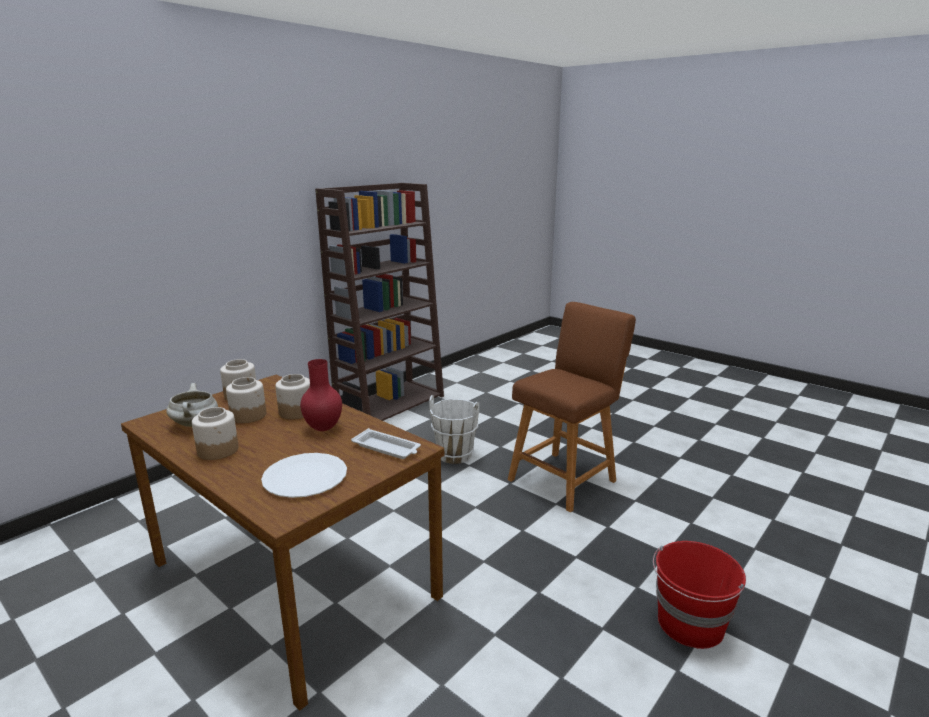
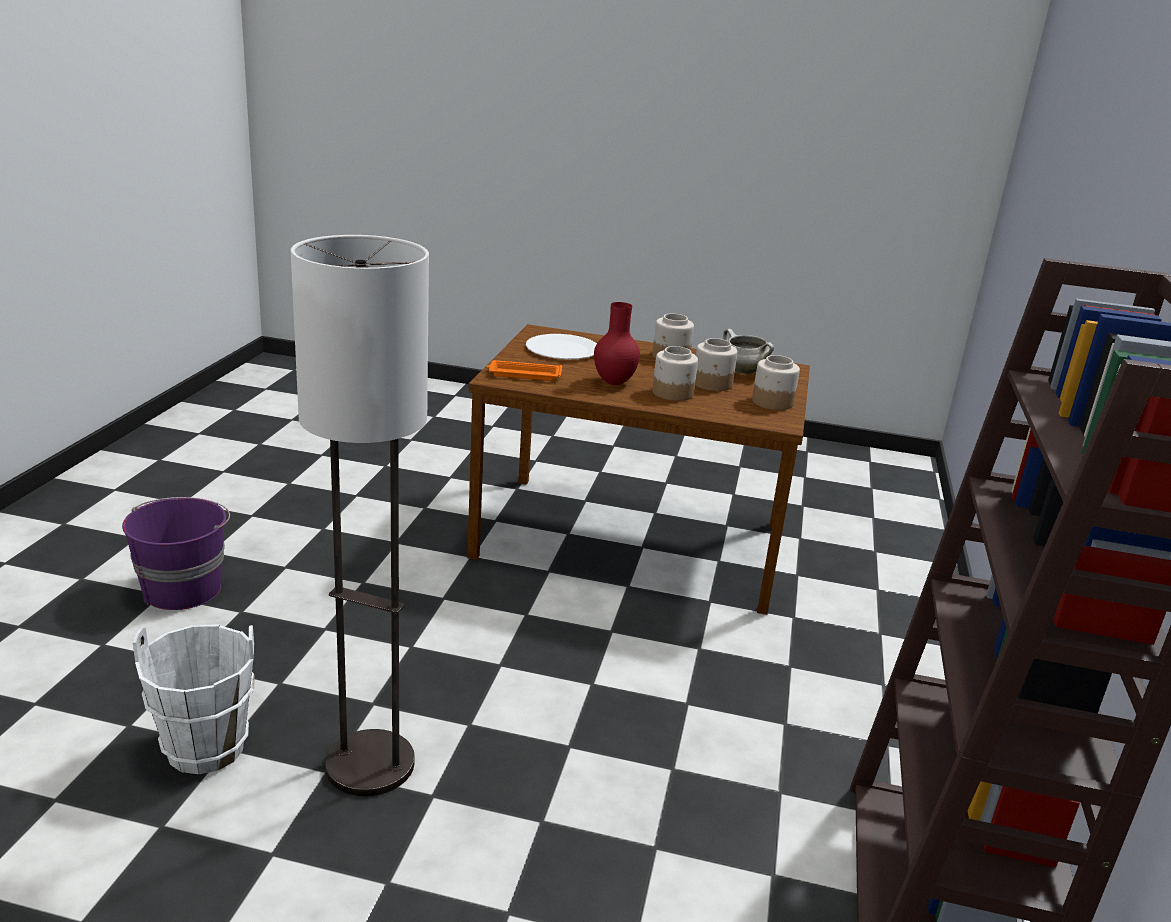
camera: 150 degrees right, 5 degrees up
(387, 448) = (523, 374): white tray -> orange tray
(454, 455) = (615, 764): white bucket -> white bucket (206, 749)
(565, 478) = (369, 765): brown stool -> floor lamp
(690, 624) = (183, 588): red bucket -> purple bucket

